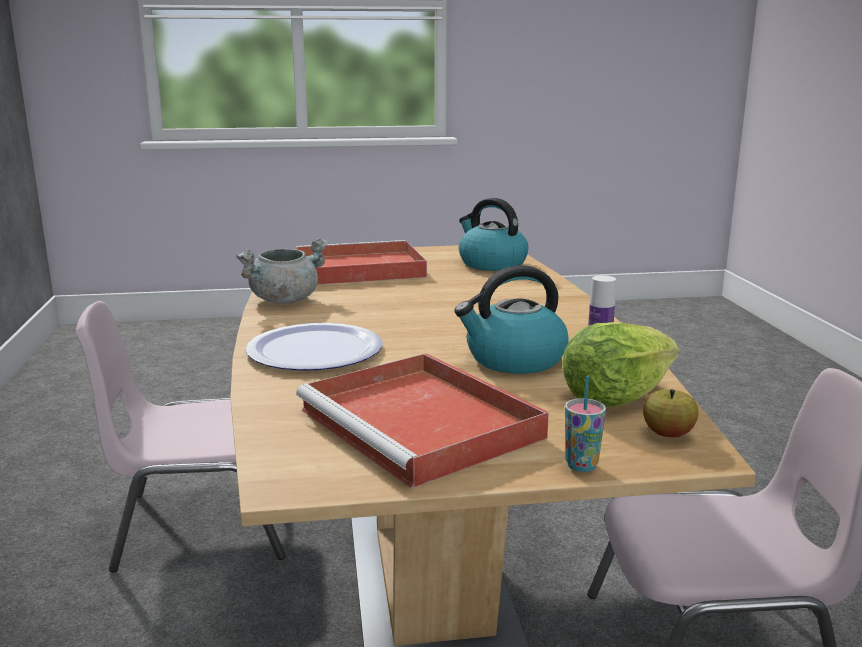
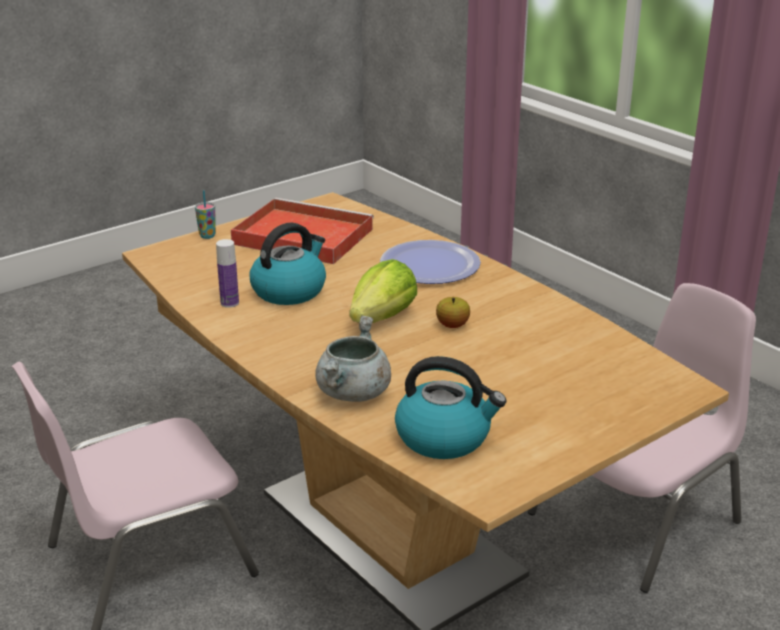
camera: 150 degrees right, 10 degrees up
(284, 300) = (544, 307): grey cooking pot -> grey cooking pot (353, 393)
(356, 269) = (570, 375): red tray -> none
(614, 398) = (206, 276): lettuce -> lettuce (383, 318)
(668, 434) = (168, 261): apple -> apple (452, 325)

